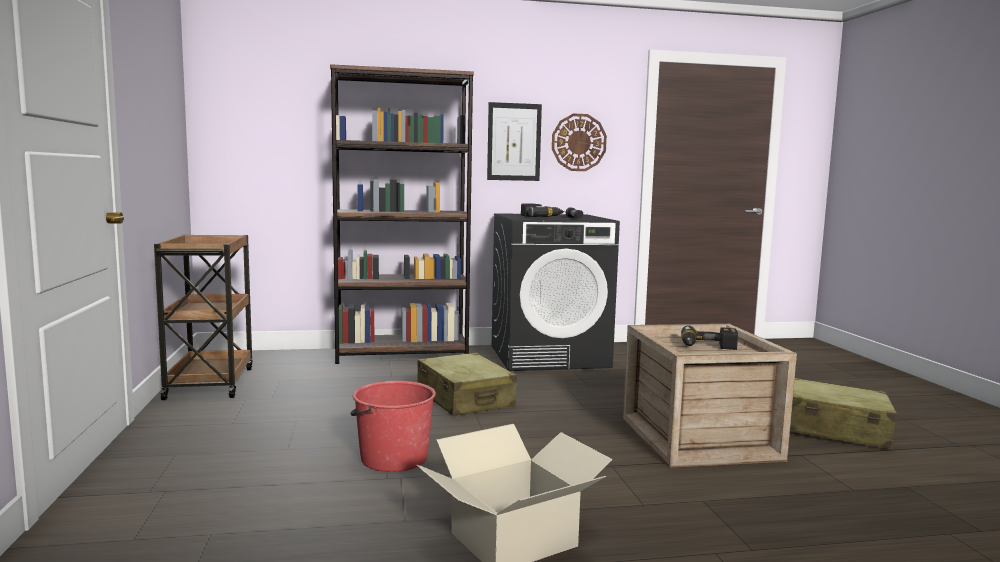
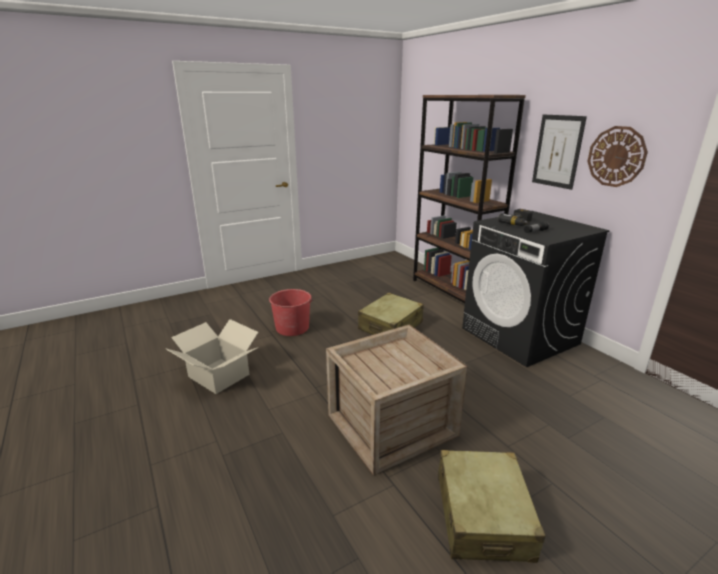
camera: 70 degrees right, 15 degrees up
(210, 382) = (355, 266): brown cart -> none
(708, 347) = (395, 365): power drill -> none

